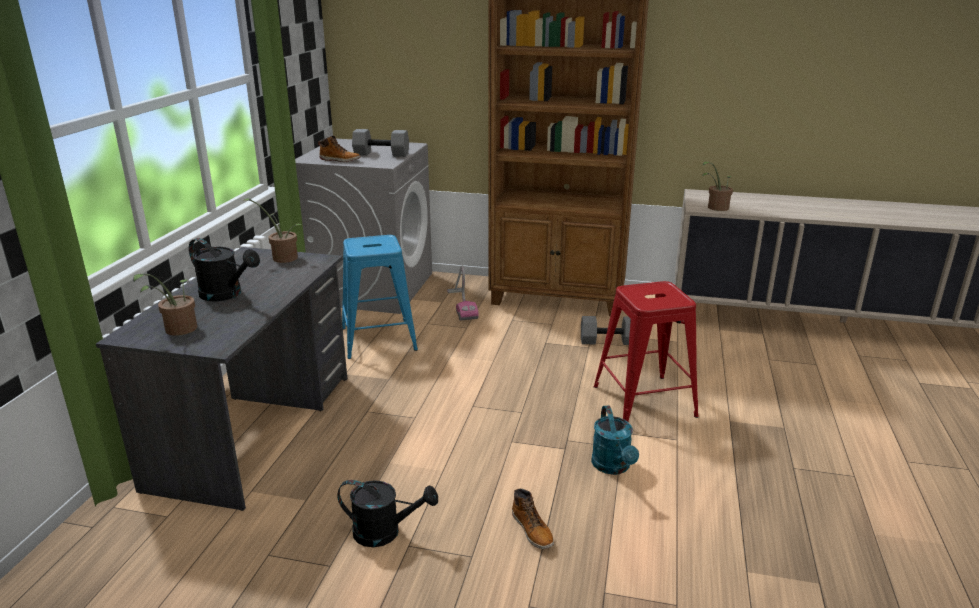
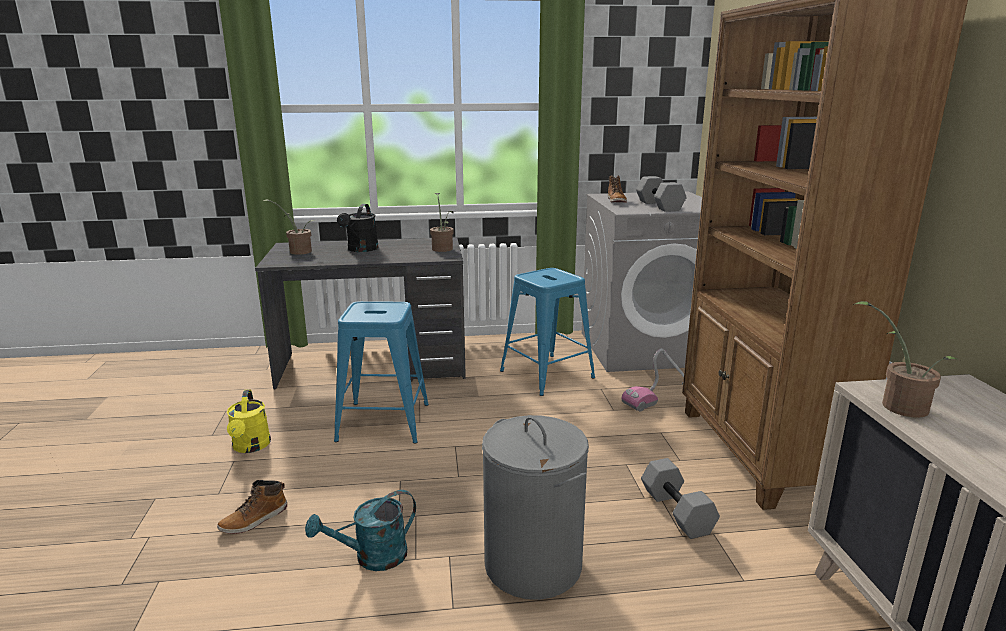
camera: 70 degrees right, 5 degrees down
(385, 532) = (250, 447): black watering can -> yellow watering can
(398, 437) = (384, 422): none -> blue stool
(644, 401) = (533, 565): red stool -> grey laundry basket

